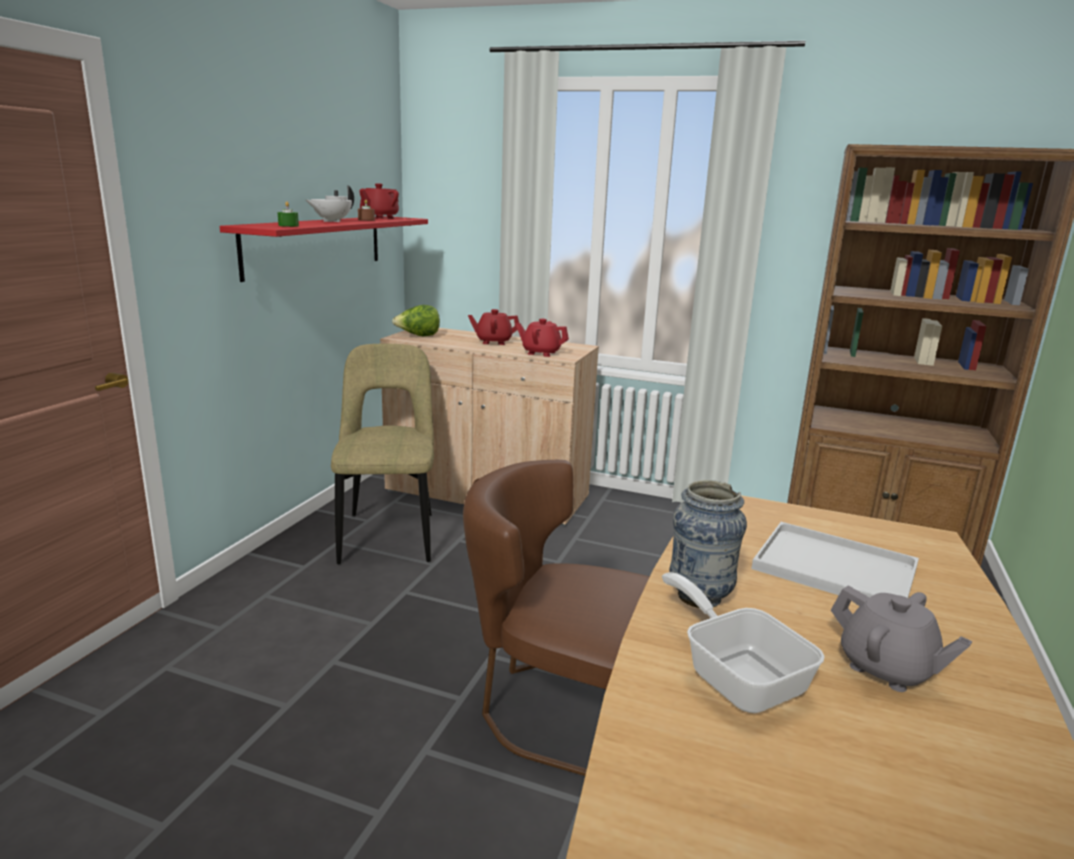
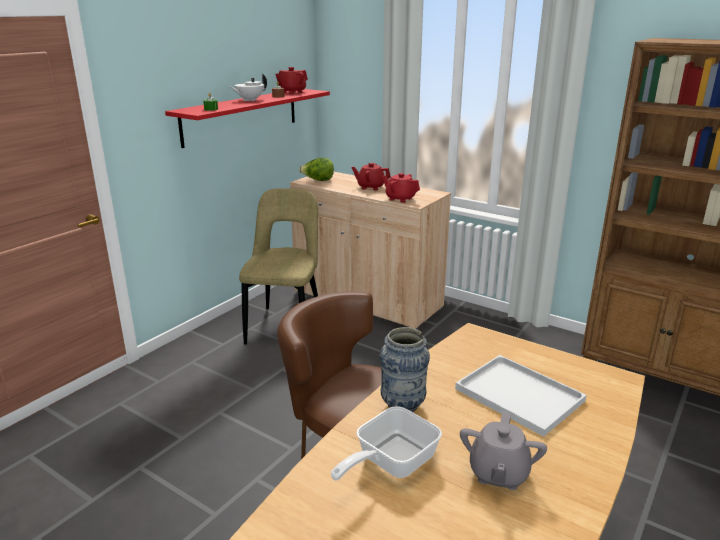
camera: 15 degrees right, 5 degrees up
(736, 674) = (389, 463): frying pan -> frying pan turned 120 degrees counterclockwise
(886, 669) = (498, 473): grey teapot -> grey teapot turned 45 degrees clockwise

